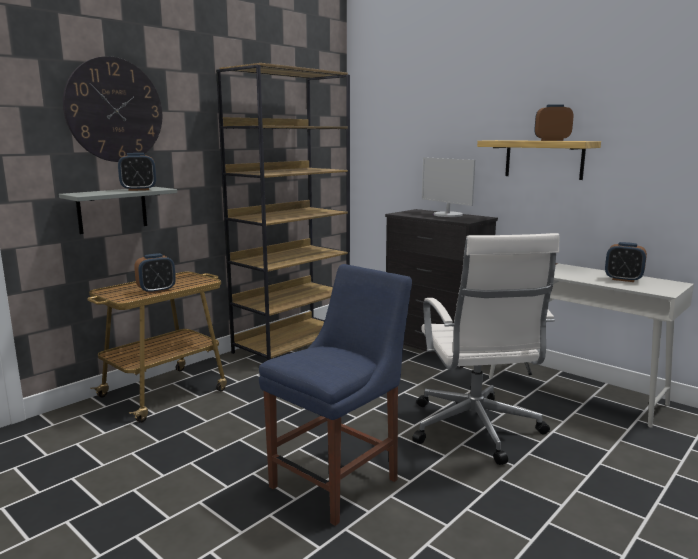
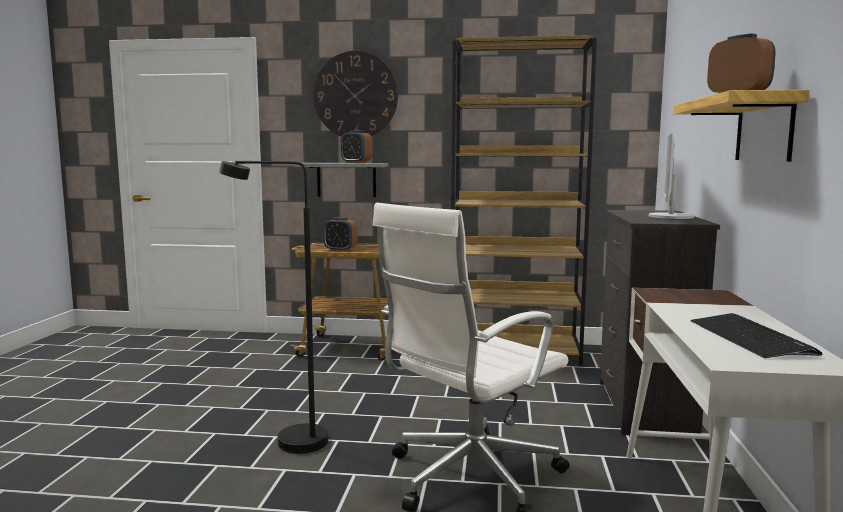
camera: 55 degrees right, 5 degrees down
(339, 480) = (288, 442): blue chair -> black floor lamp
(623, 279) = (750, 337): alarm clock -> keyboard

